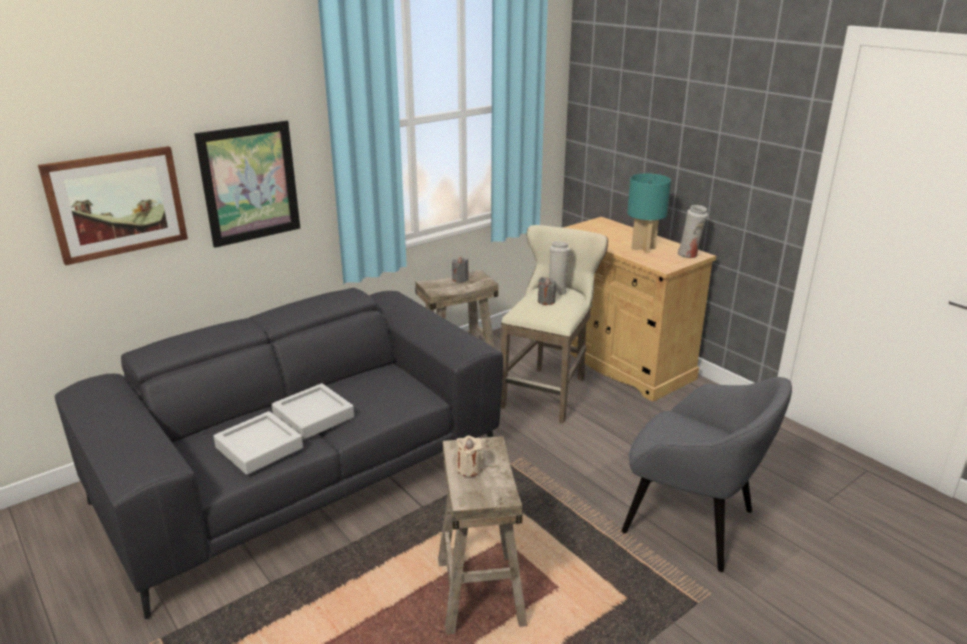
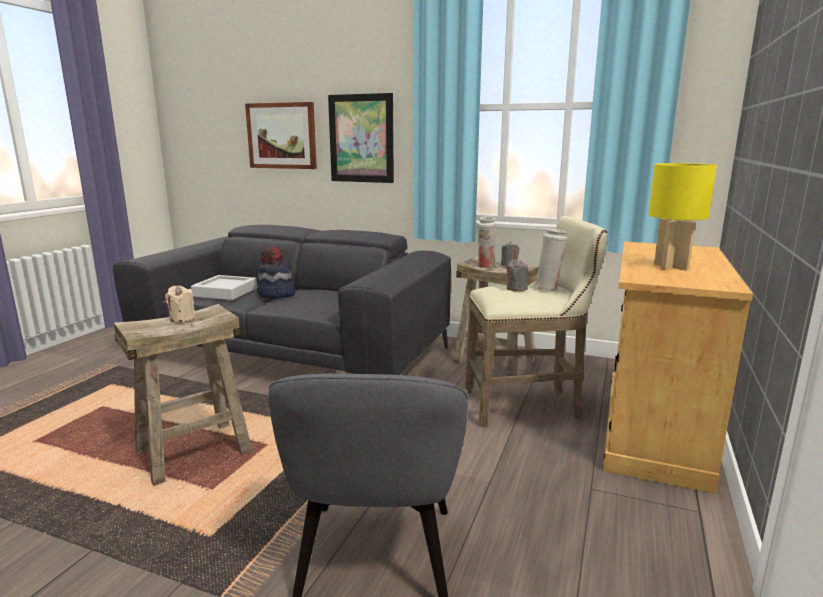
camera: 60 degrees right, 10 degrees down
(313, 416) = (276, 294): grey tray -> hat
(643, 249) = (670, 267): turquoise table lamp -> yellow table lamp
(689, 255) = (710, 283): white vase -> white vase (486, 266)

